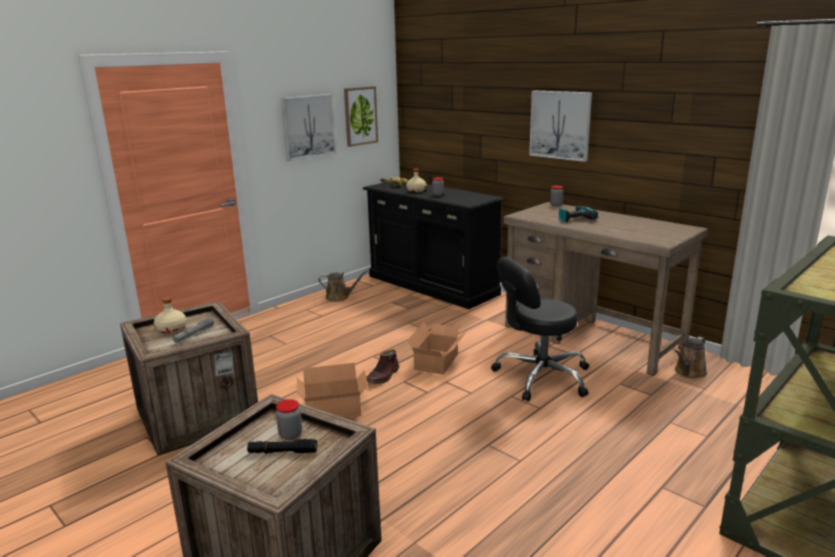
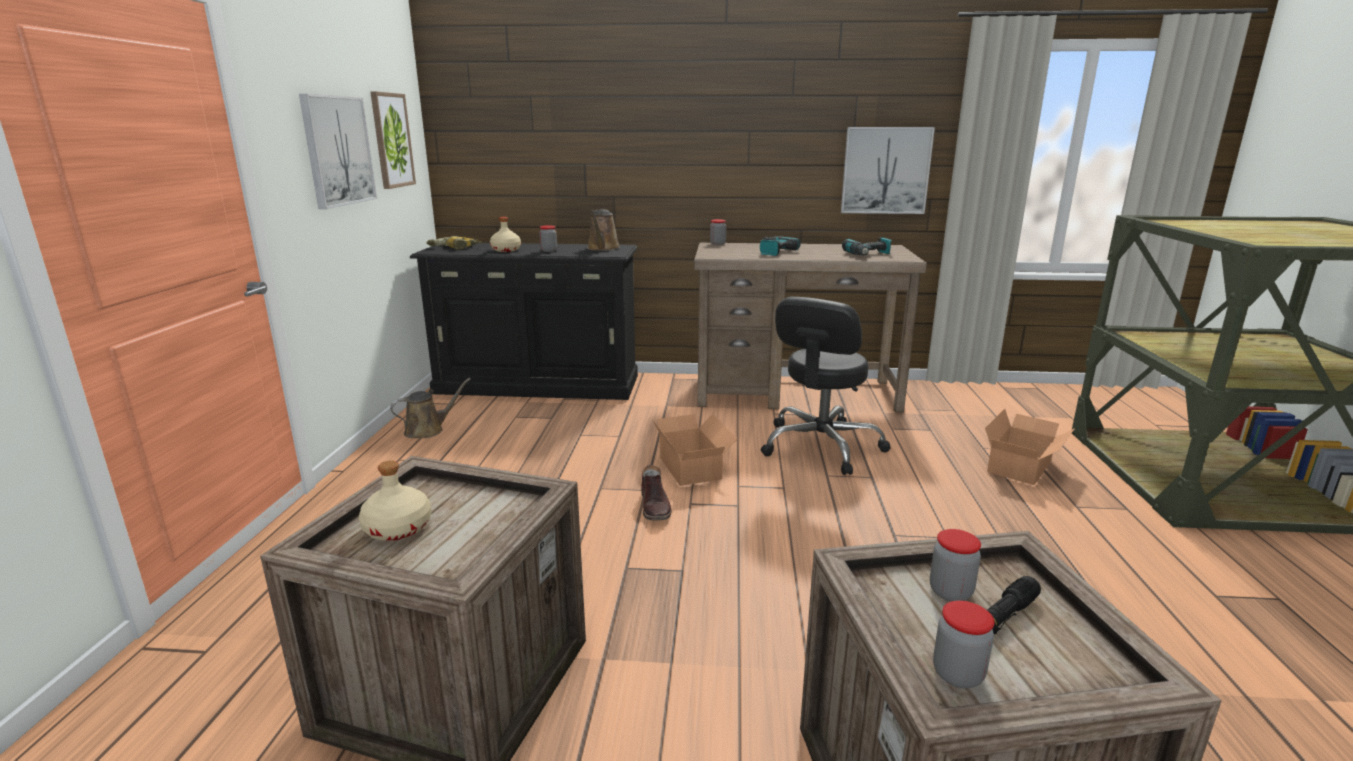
camera: 40 degrees left, 0 degrees up
(194, 334) = (465, 520): grey flashlight -> none
(225, 457) = (957, 674): none -> jar
(334, 409) = (664, 574): cardboard box -> cardboard box (1023, 467)
(560, 125) = (711, 142): picture -> picture (885, 170)
(642, 233) = (869, 255): none -> power drill
(689, 372) = (921, 401): brown watering can -> brown watering can (602, 248)

